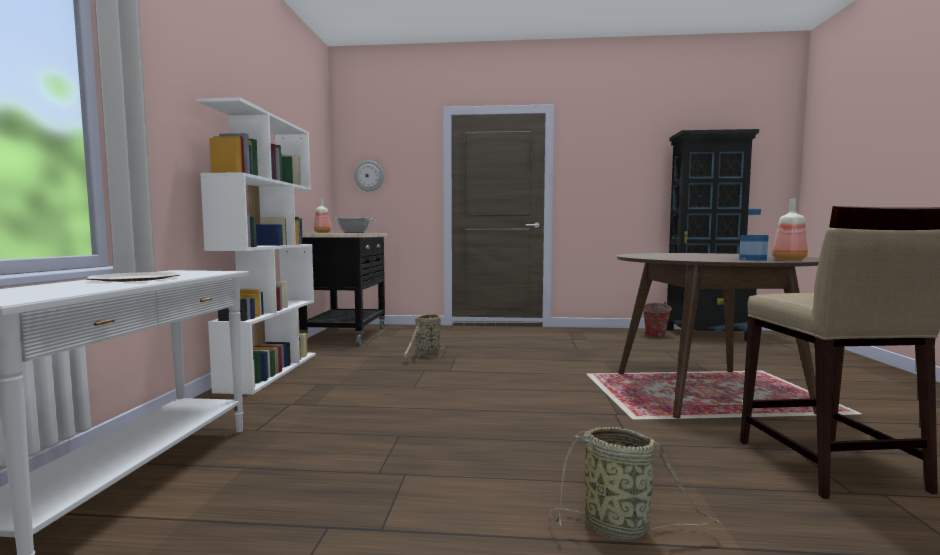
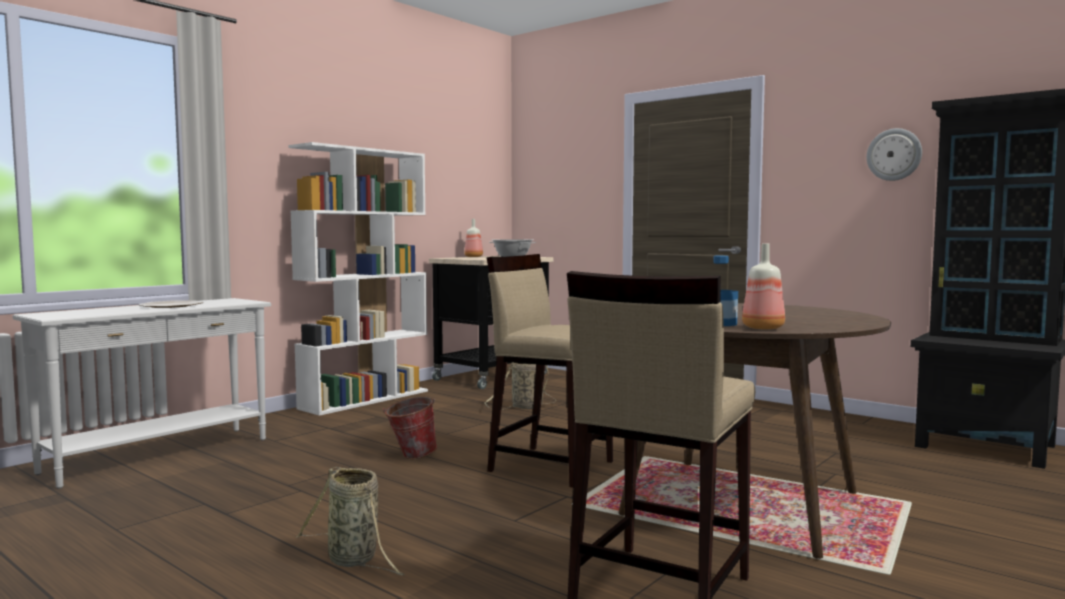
camera: 35 degrees right, 0 degrees up
(369, 176) = (546, 186): wall clock -> wall clock (894, 154)
(549, 394) = (550, 465): none -> beige stool
(654, 336) = (882, 433): bucket -> bucket (410, 456)

